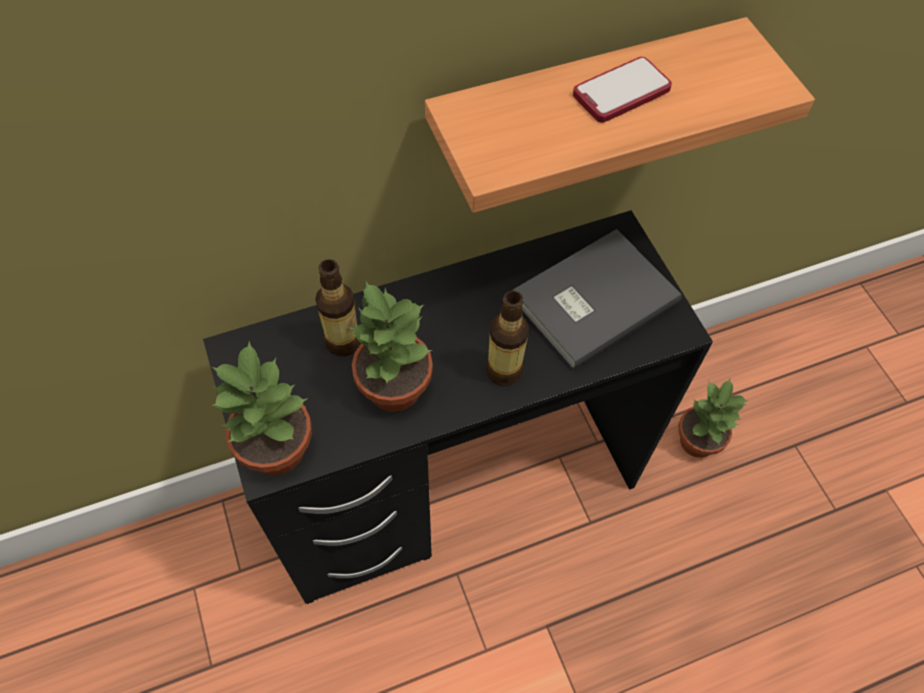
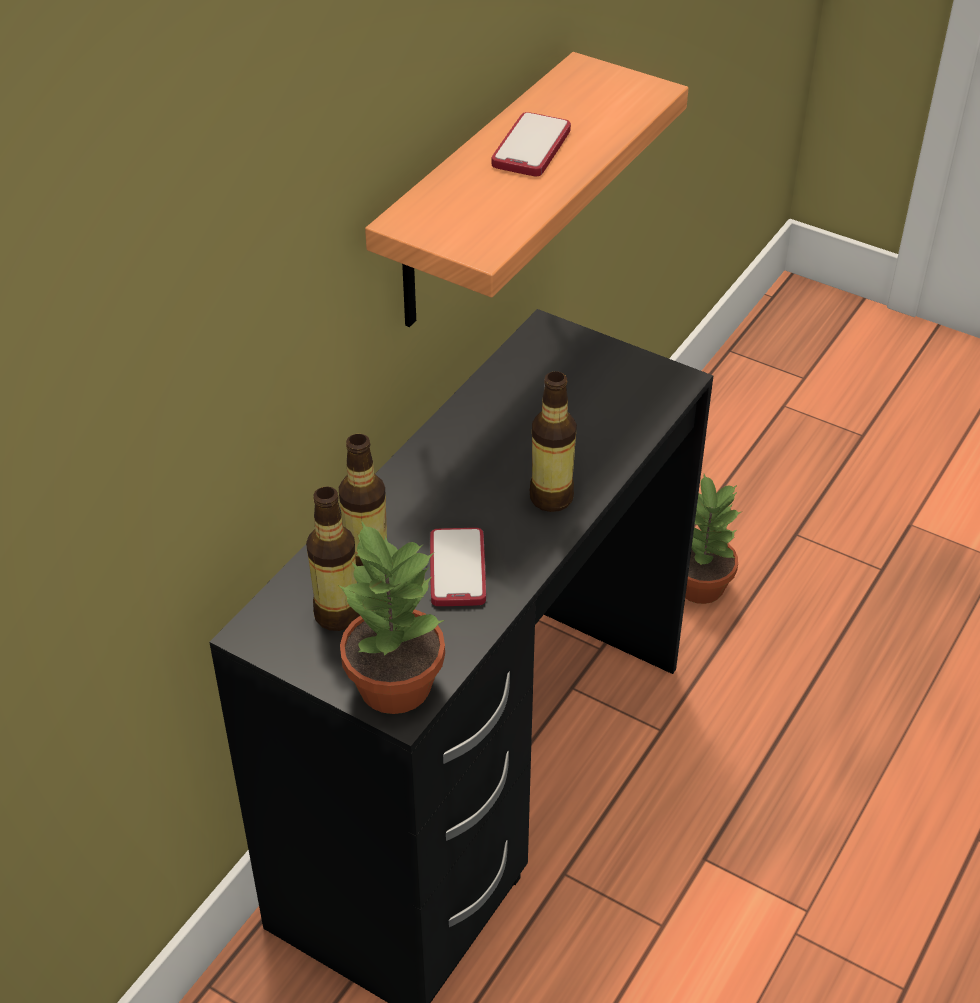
camera: 35 degrees left, 15 degrees down
(290, 370) = (337, 614): none -> bottle
(393, 386) = (457, 569): potted plant -> phone
(590, 299) = (573, 398): grey book -> none

